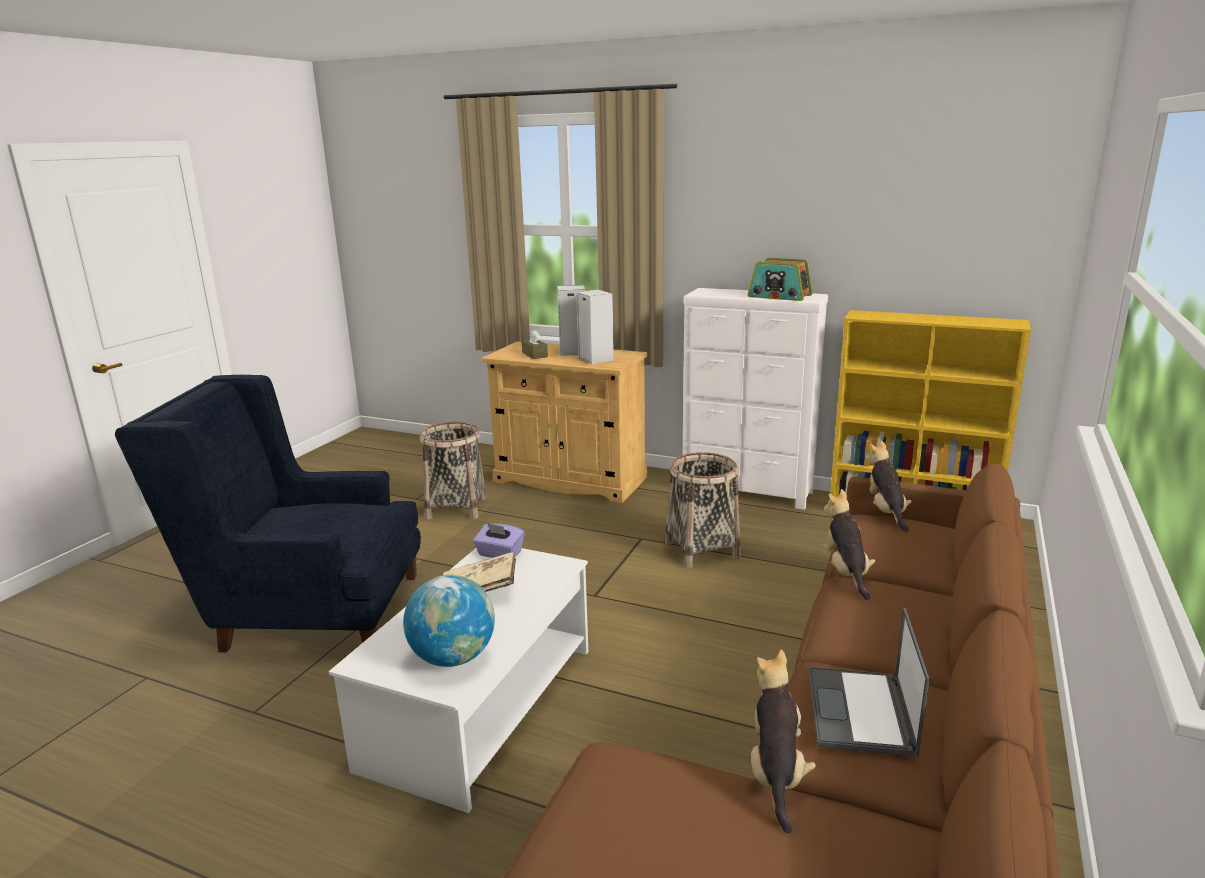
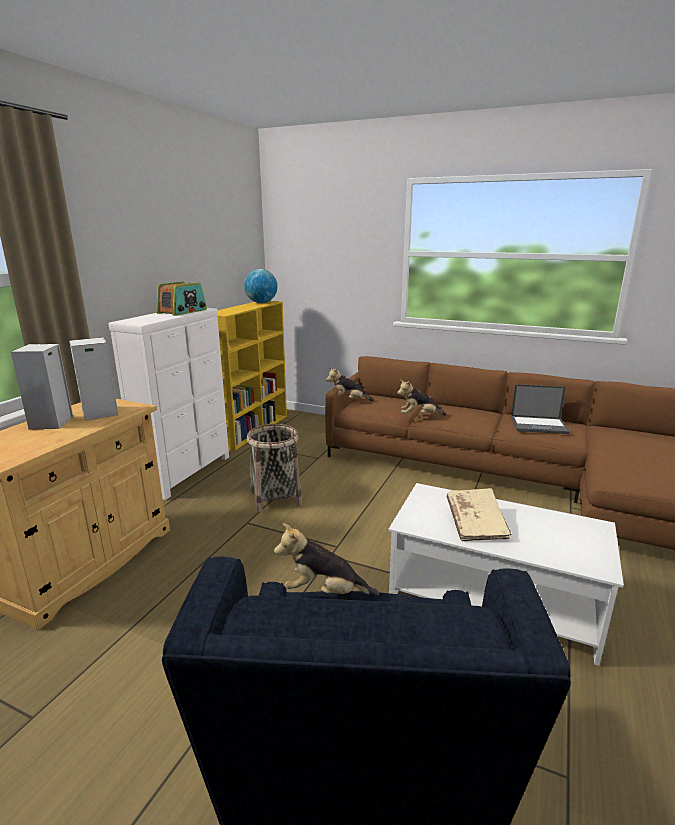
camera: 90 degrees left, 0 degrees up
(453, 657) = (567, 527): globe -> globe (261, 302)
(457, 508) = (101, 660): basket -> none
(499, 554) = (413, 518): purple tissue box -> none
(534, 355) = (35, 441): brown tissue box -> none
(776, 773) = (589, 444): plush toy -> plush toy (324, 592)

